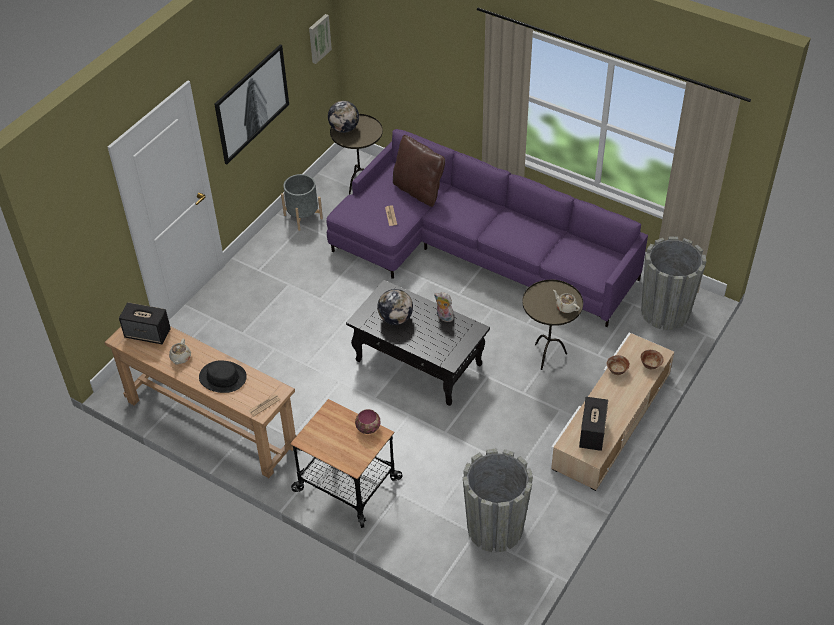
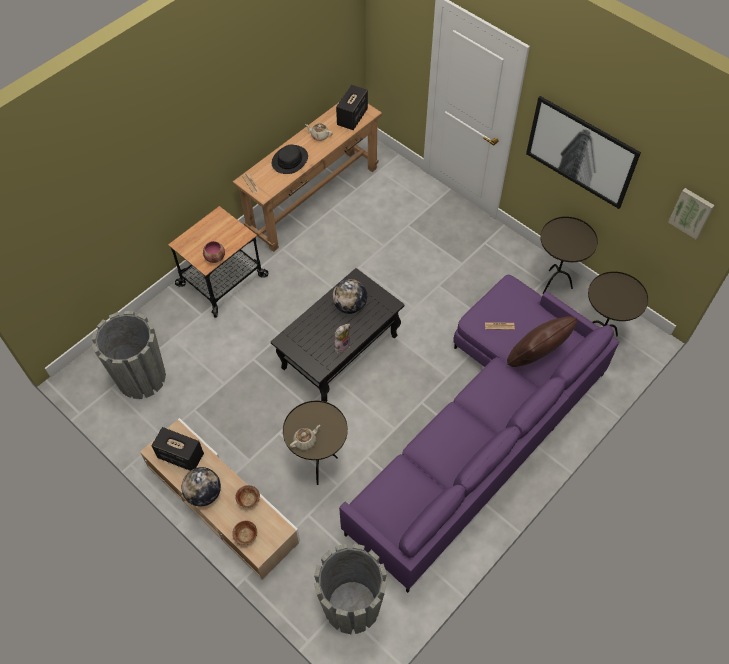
camera: 100 degrees right, 10 degrees up
(303, 216) = (555, 284): grey planter -> brown side table
(344, 129) = (623, 286): globe -> globe (204, 494)

